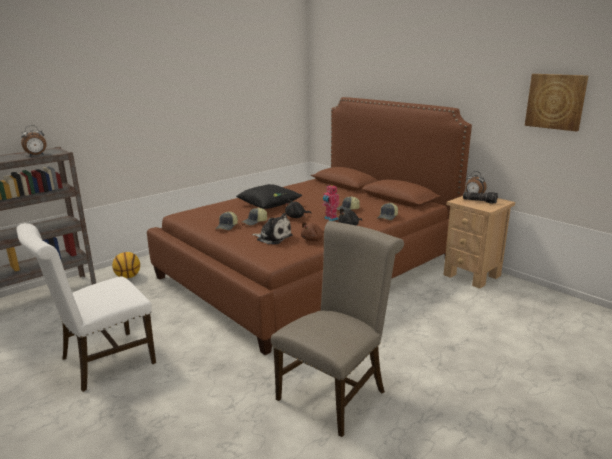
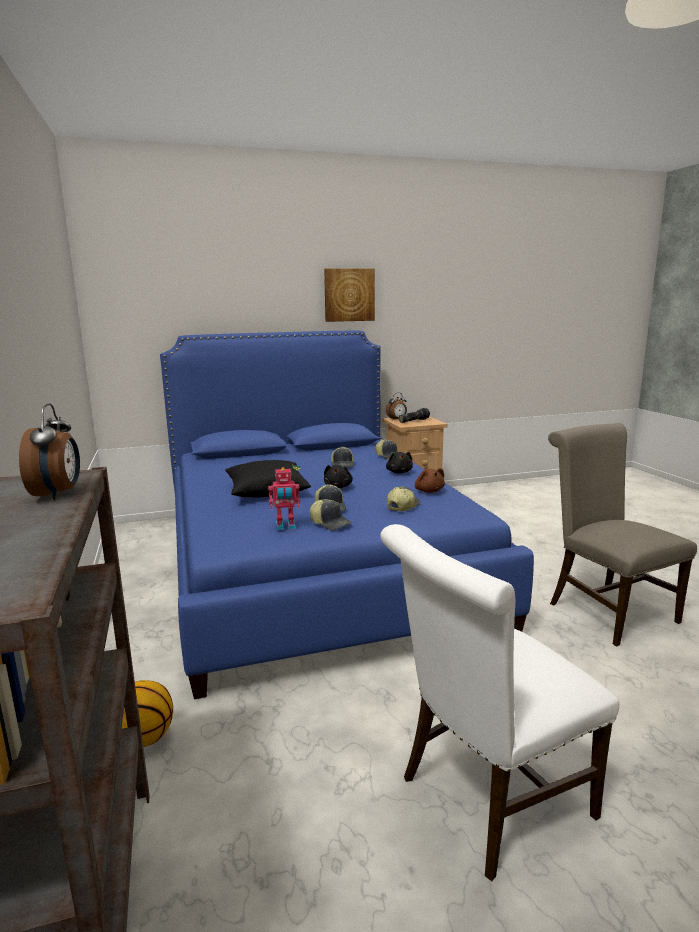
camera: 65 degrees left, 5 degrees down
(102, 362) = (487, 800): white chair -> white chair turned 75 degrees clockwise
(273, 237) = (402, 506): plush toy -> cap
(309, 268) = (313, 565): brown bed -> blue bed
(330, 219) = (366, 475): toy robot -> toy robot (285, 527)
(555, 101) = (445, 314): picture -> picture (349, 295)

